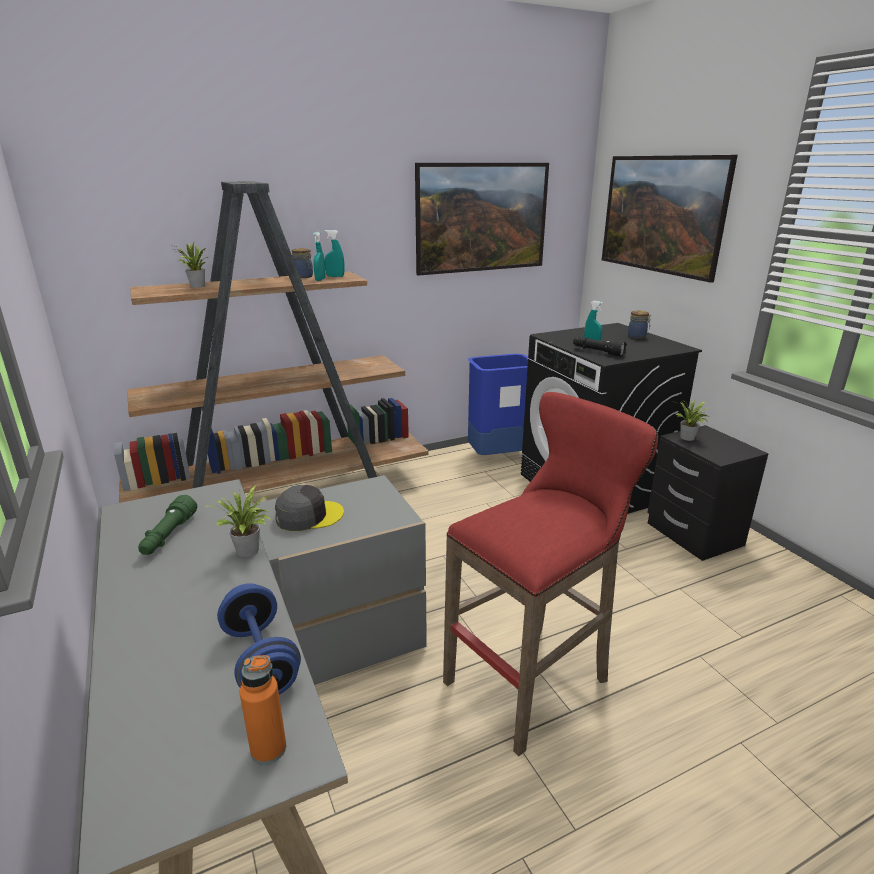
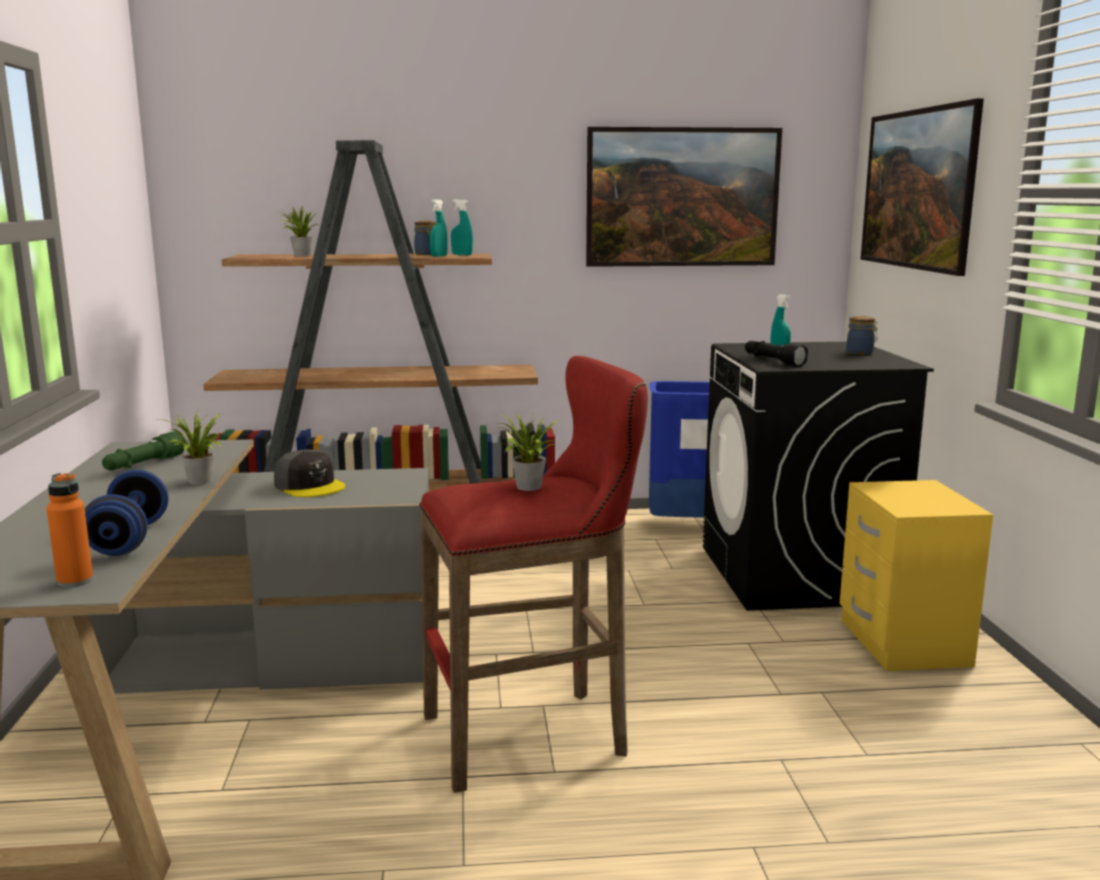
camera: 20 degrees right, 10 degrees down
(308, 516) = (310, 486): grey cap -> grey cap turned 45 degrees clockwise
(687, 438) = (886, 488): potted plant -> potted plant (527, 488)
(694, 534) = (903, 643): black nightstand -> yellow nightstand

